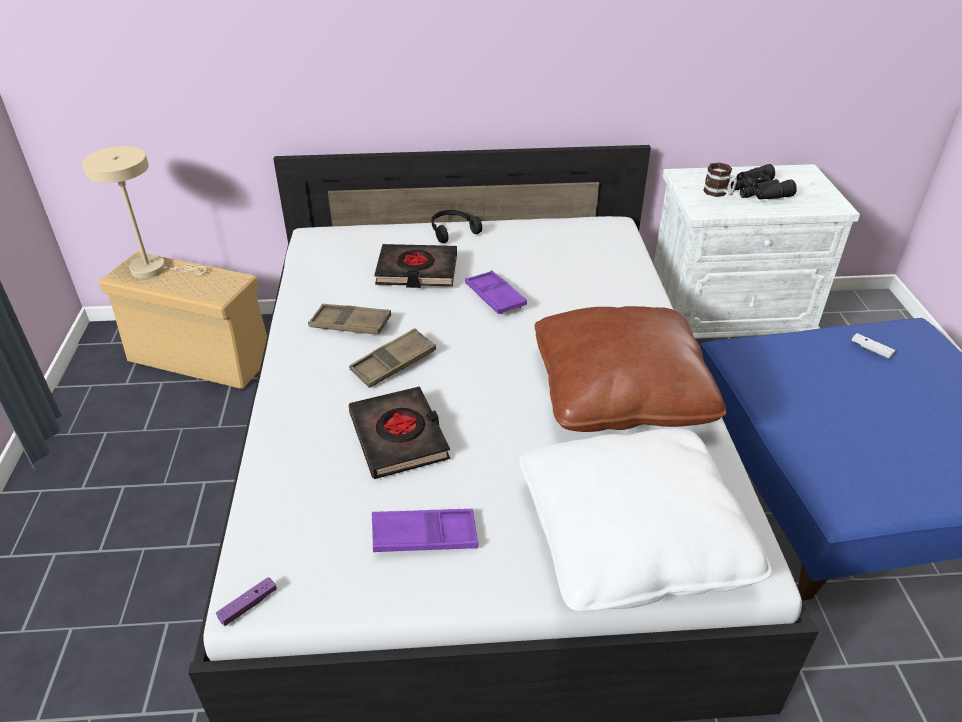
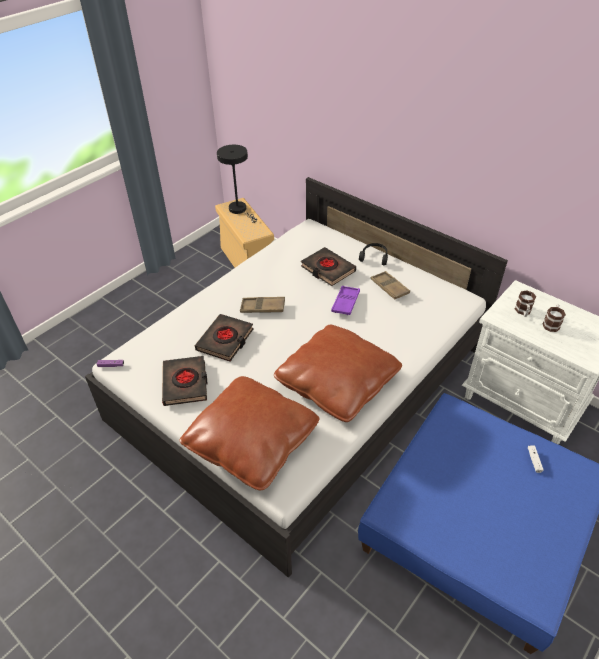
camera: 45 degrees right, 5 degrees up
(155, 269) = (240, 210): beige table lamp -> black table lamp
(350, 324) = (268, 279): brown tray -> brown tray (389, 287)
(424, 536) = (185, 383): purple tray -> black book
(632, 539) = (252, 442): white pillow -> brown pillow
(757, 191) = (551, 323): black binoculars -> mug

